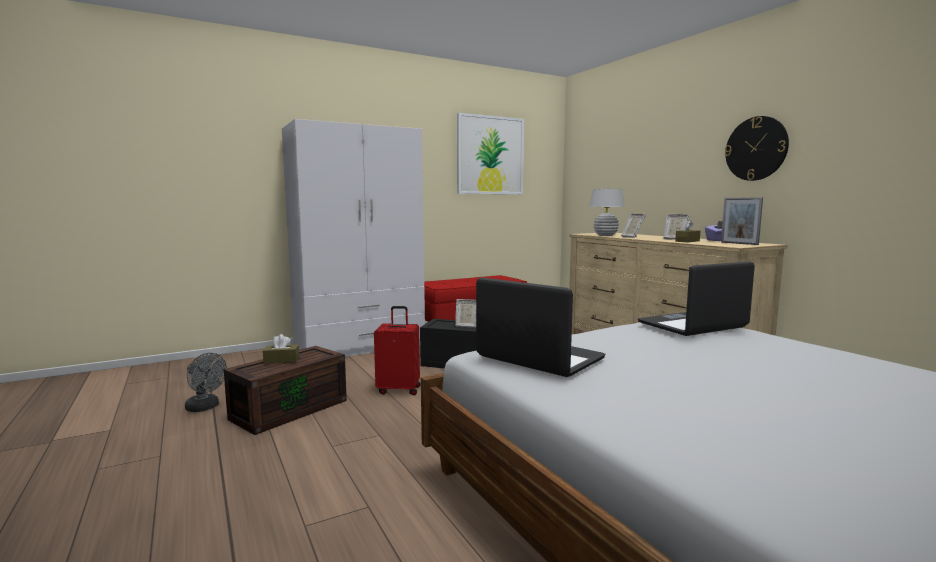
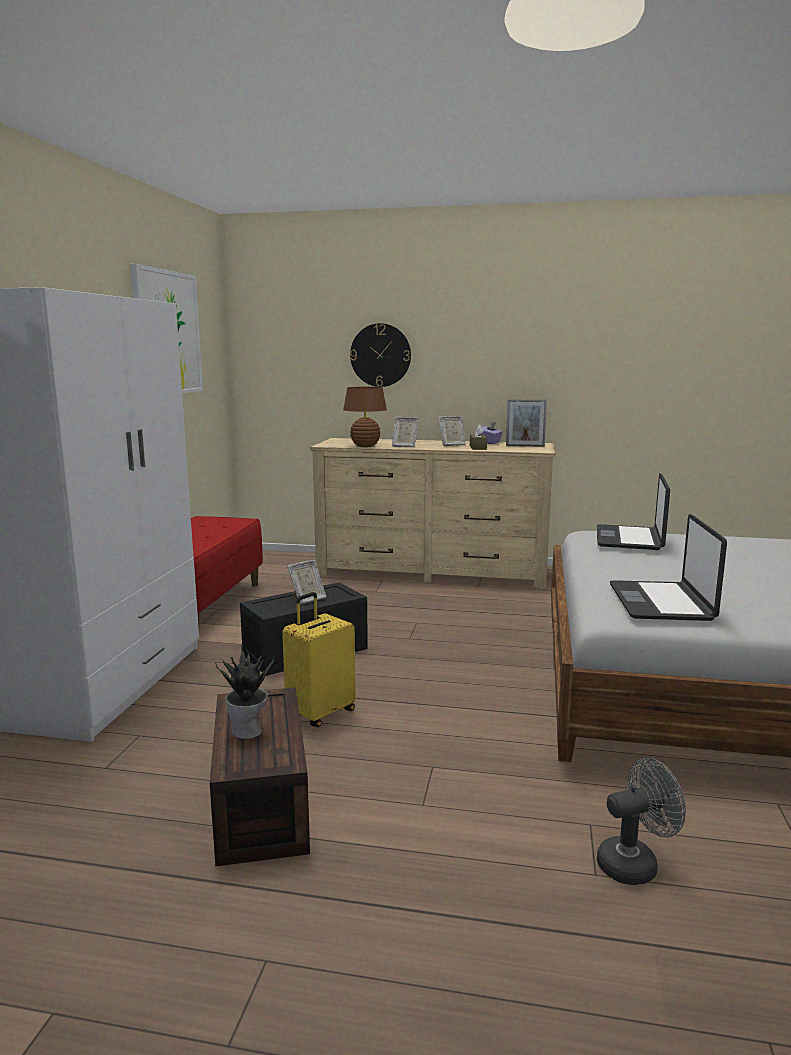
camera: 50 degrees left, 5 degrees up
(205, 408) = (126, 878): grey fan -> grey fan (635, 863)
(281, 360) = (248, 731): brown tissue box -> potted plant
(399, 390) = (320, 713): red suitcase -> yellow suitcase
(539, 358) = (661, 602): laptop -> laptop turned 75 degrees counterclockwise
(605, 235) = (365, 446): white table lamp -> brown table lamp
(756, 148) = (514, 346): wall clock -> wall clock (380, 355)

